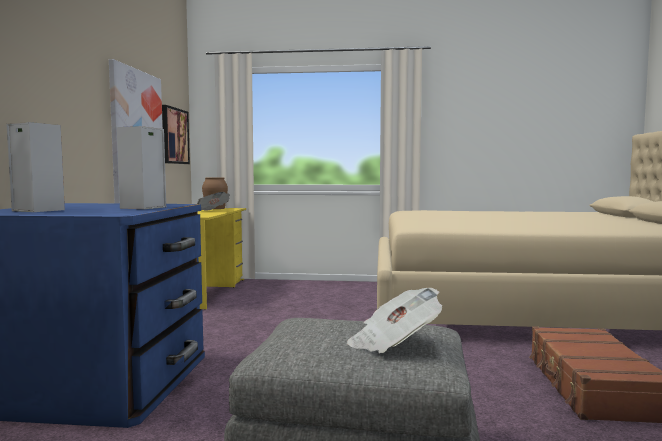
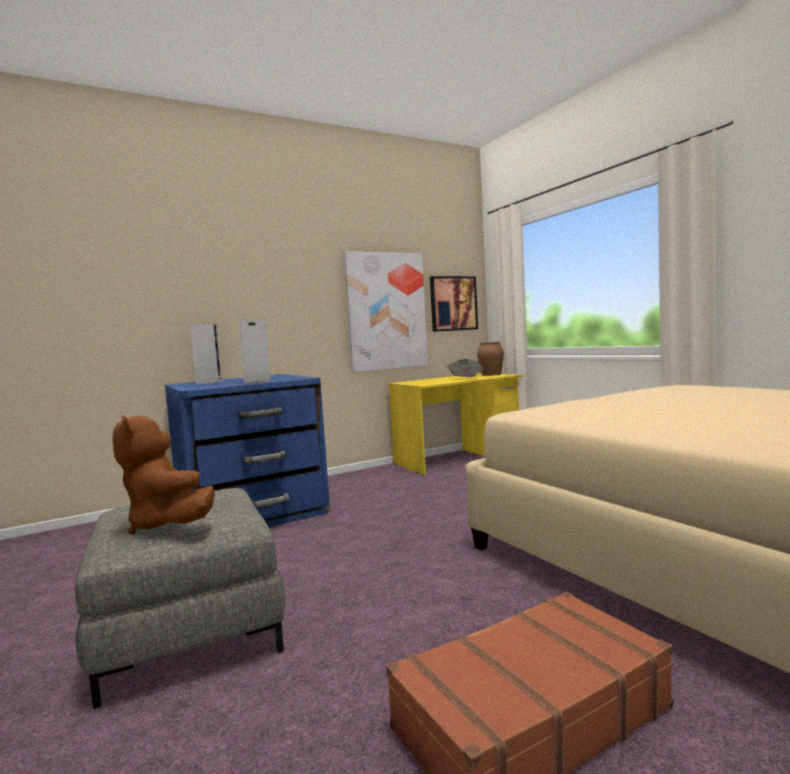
camera: 55 degrees right, 0 degrees up
(393, 343) = (168, 525): newspaper -> brown plush toy

